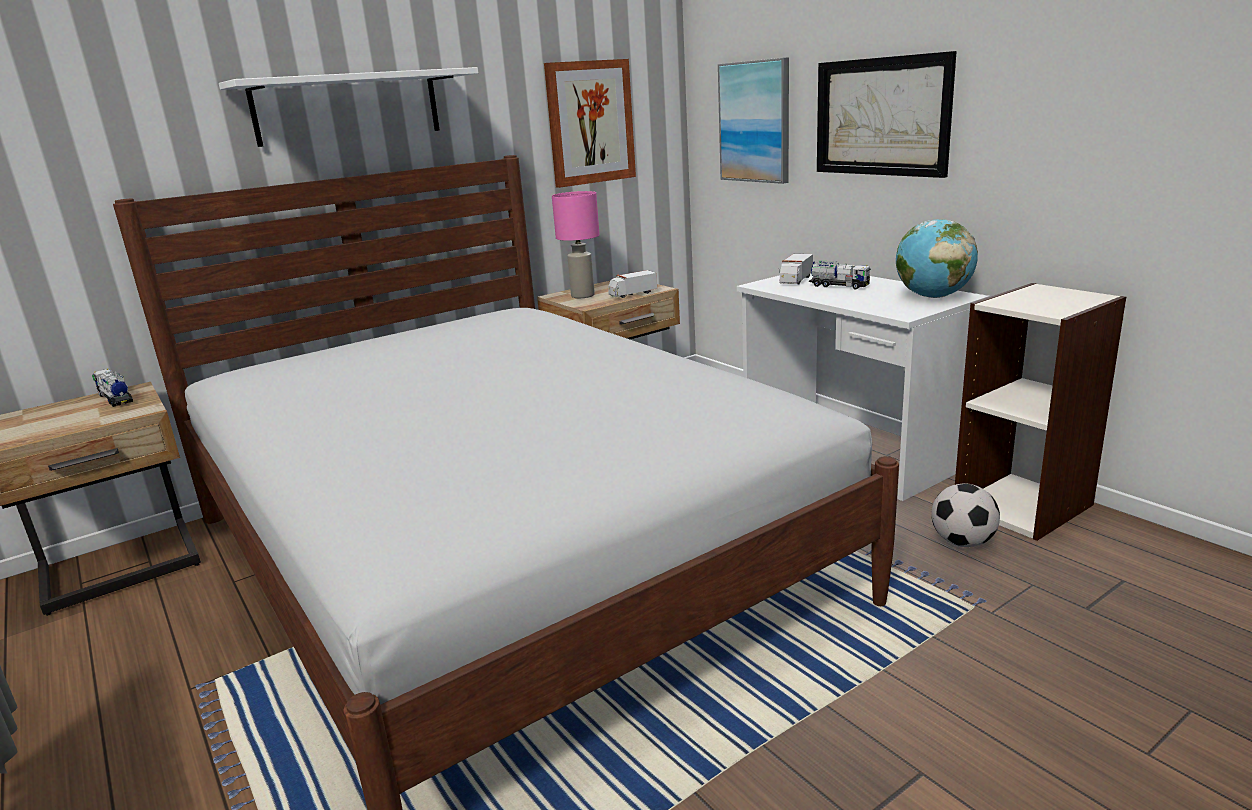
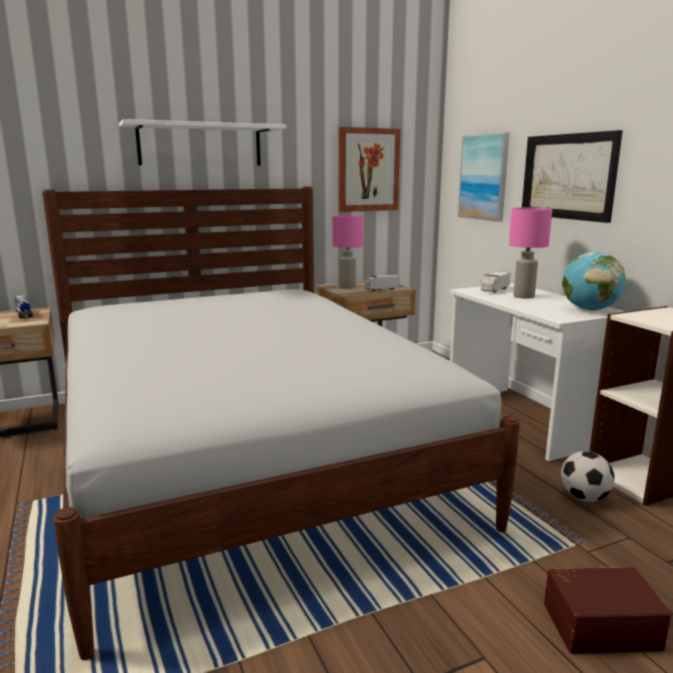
camera: 10 degrees right, 5 degrees down
(839, 286) = (523, 296): toy truck -> pink table lamp
(1038, 701) = (599, 624): none -> brown storage box

